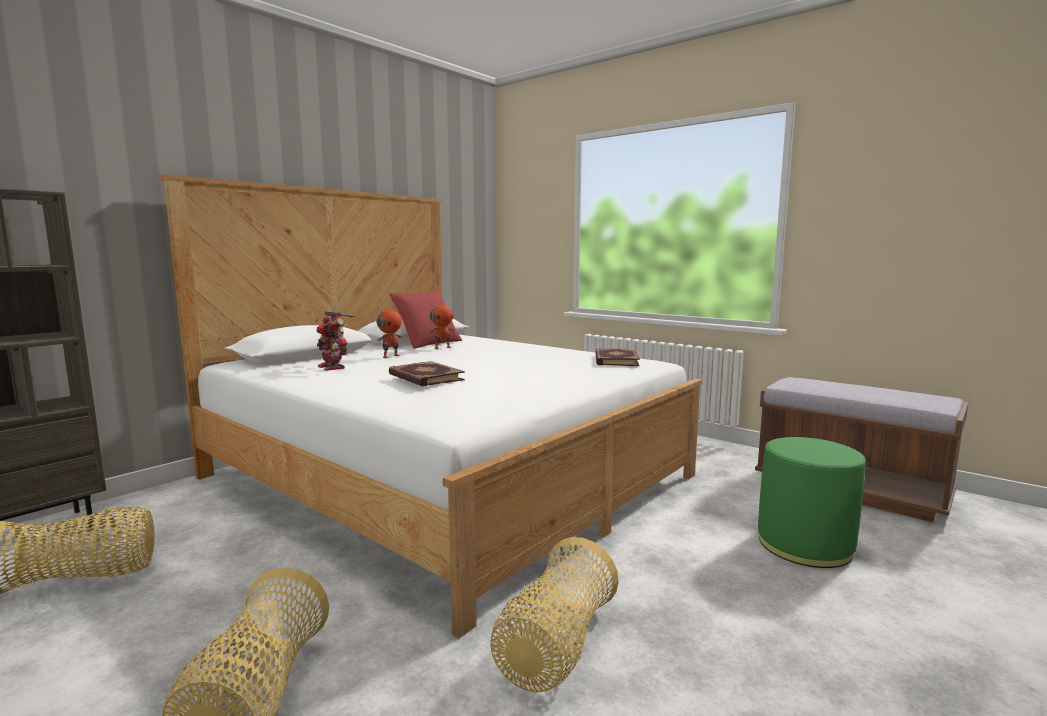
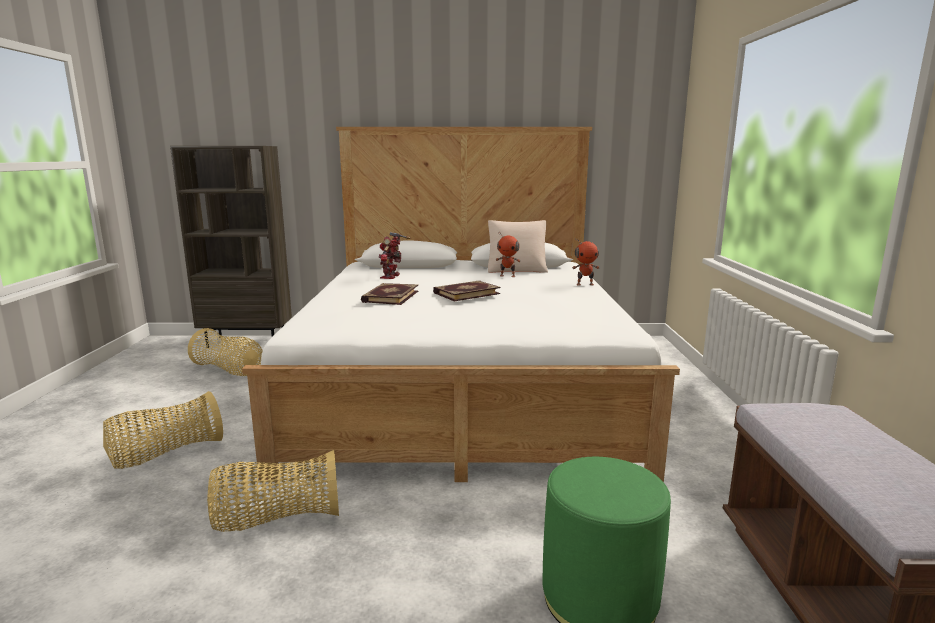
camera: 50 degrees right, 5 degrees up
(390, 356) = (450, 276): toy robot -> toy robot (585, 284)
(427, 343) = (517, 269): red pillow -> beige pillow
(615, 360) = (589, 320): book -> book (466, 293)

